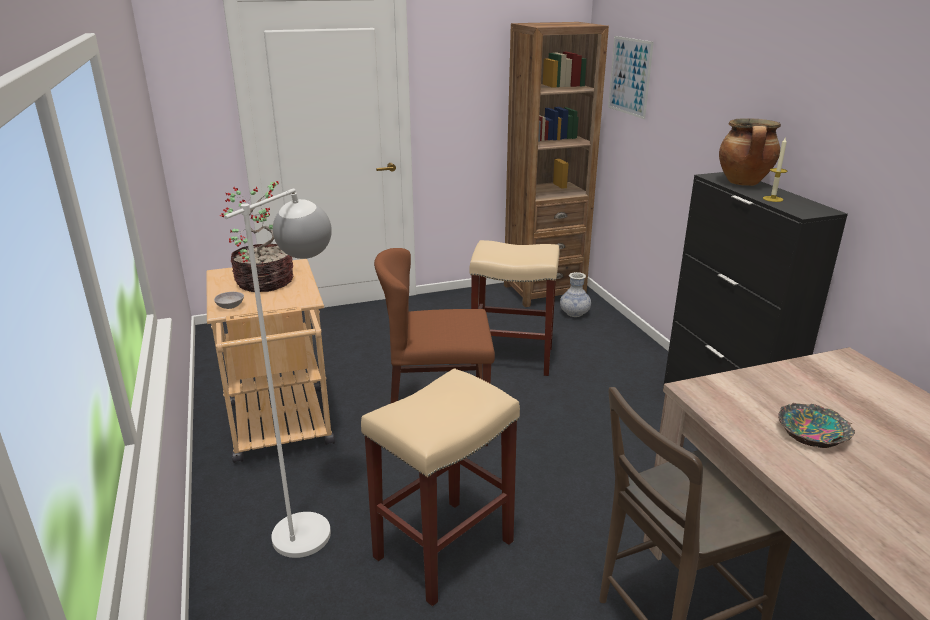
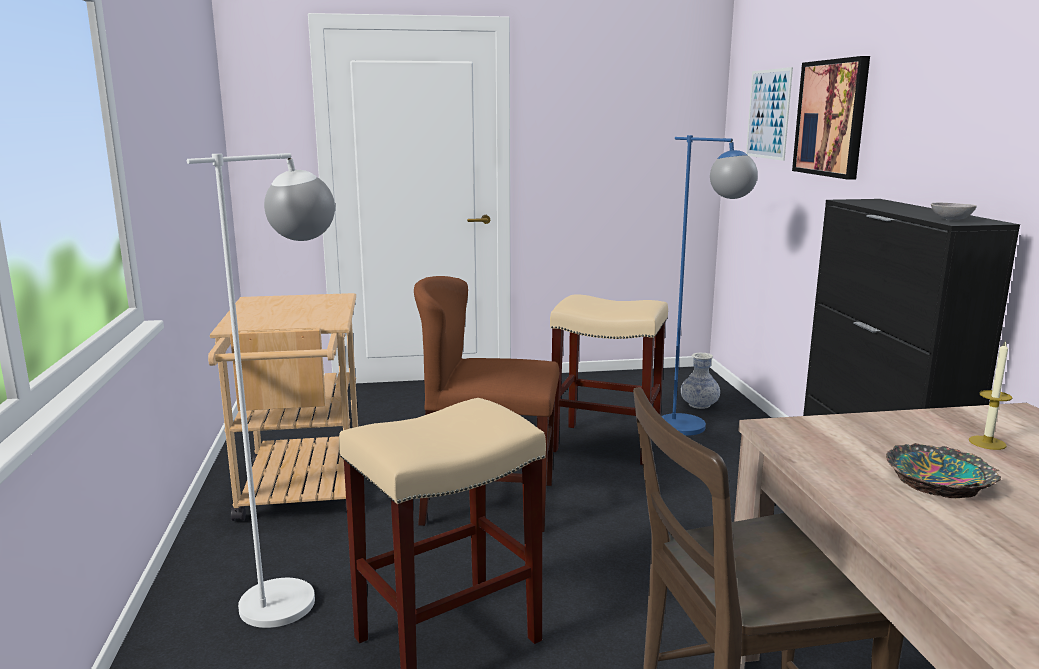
camera: 10 degrees right, 10 degrees down
(230, 306) = (243, 324): grey bowl -> grey bowl (951, 219)
(266, 281) = (297, 307): potted plant -> none
(544, 291) = (667, 381): brown bookcase -> none
(577, 340) = (695, 431): none -> blue floor lamp
(689, 93) = (831, 118): none -> picture
(744, 183) = (888, 204): cooking pot -> none
(772, 199) = (919, 213): candle -> candle (987, 443)

